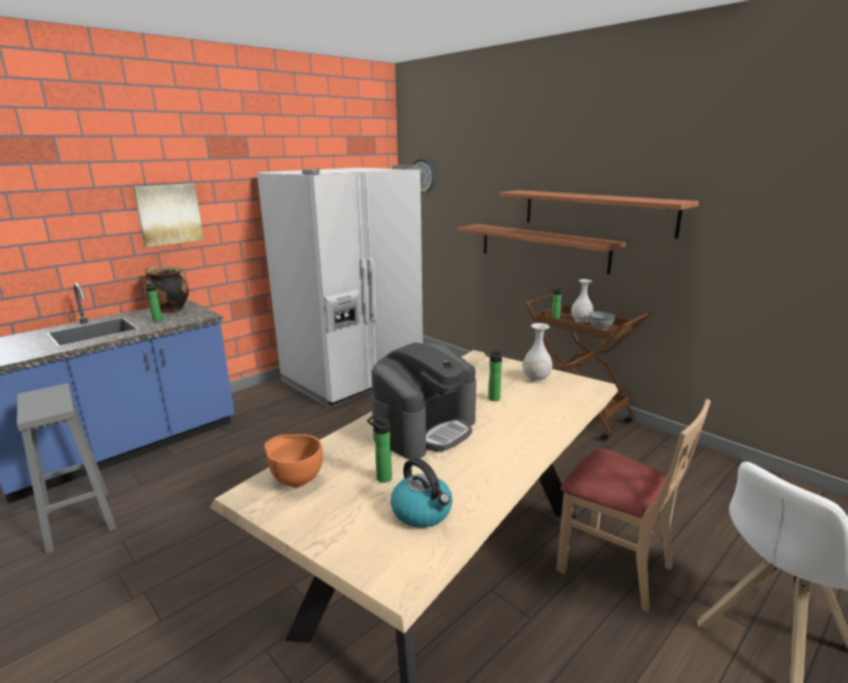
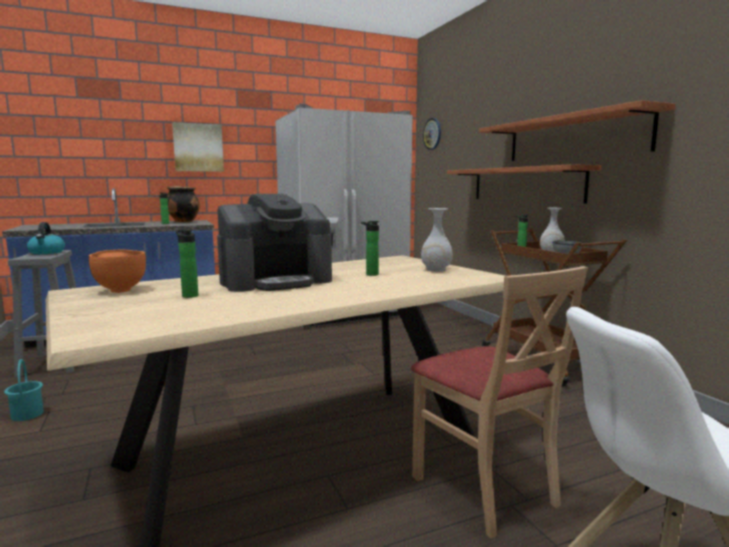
camera: 20 degrees right, 10 degrees down
(121, 603) = (26, 414): none -> turquoise bucket
(423, 512) = (185, 312): kettle -> kettle (47, 252)

